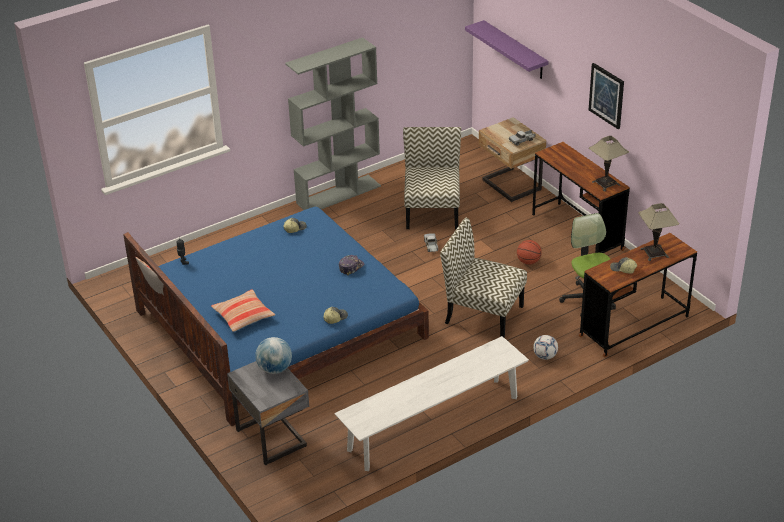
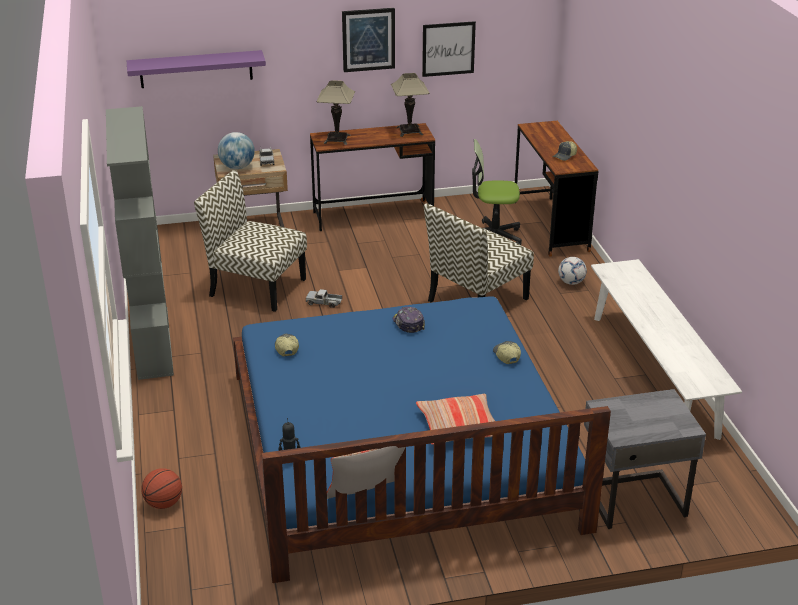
camera: 70 degrees left, 5 degrees down
(274, 369) = (622, 406): globe -> globe (237, 167)
(528, 262) = (403, 253): basketball -> basketball (163, 503)
(654, 138) = (448, 49): none -> picture
(654, 253) = (547, 137): table lamp -> table lamp (337, 139)

